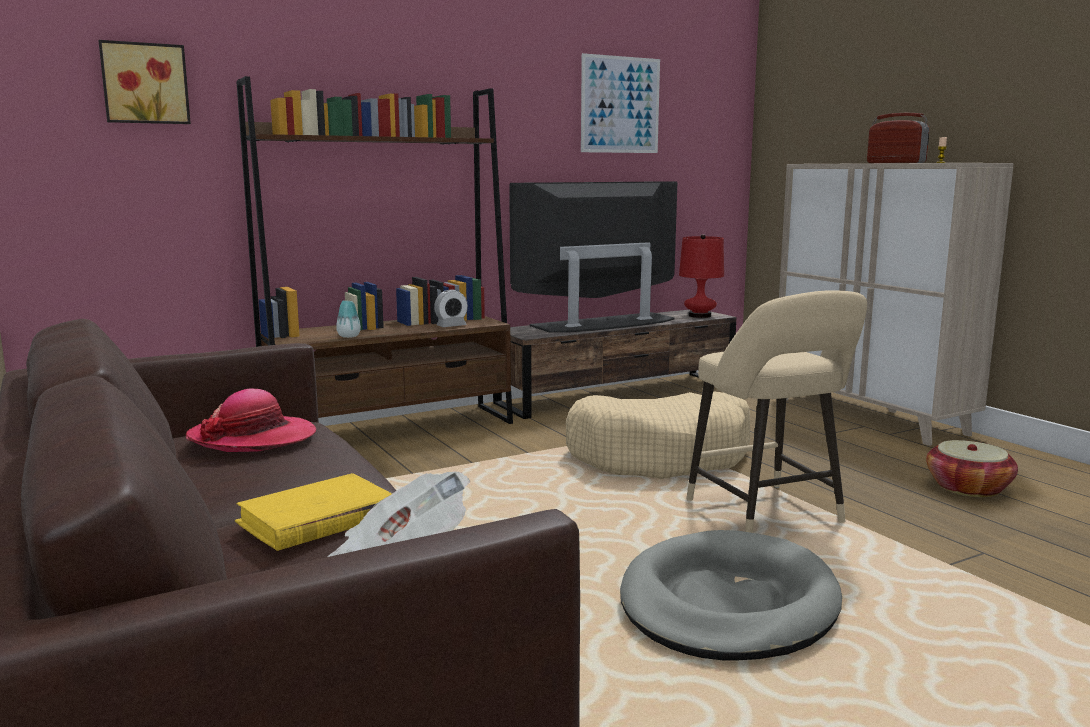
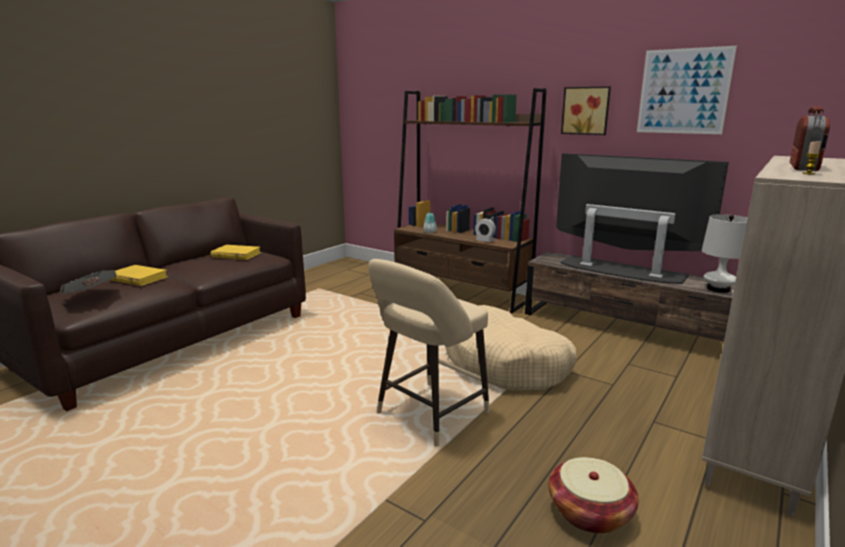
camera: 65 degrees right, 5 degrees up
(145, 83) = (389, 95): picture -> picture (586, 110)
(253, 438) = (236, 255): hat -> yellow book
(699, 316) = (718, 289): red table lamp -> white table lamp
(727, 604) = (284, 418): grey dog bed -> none

